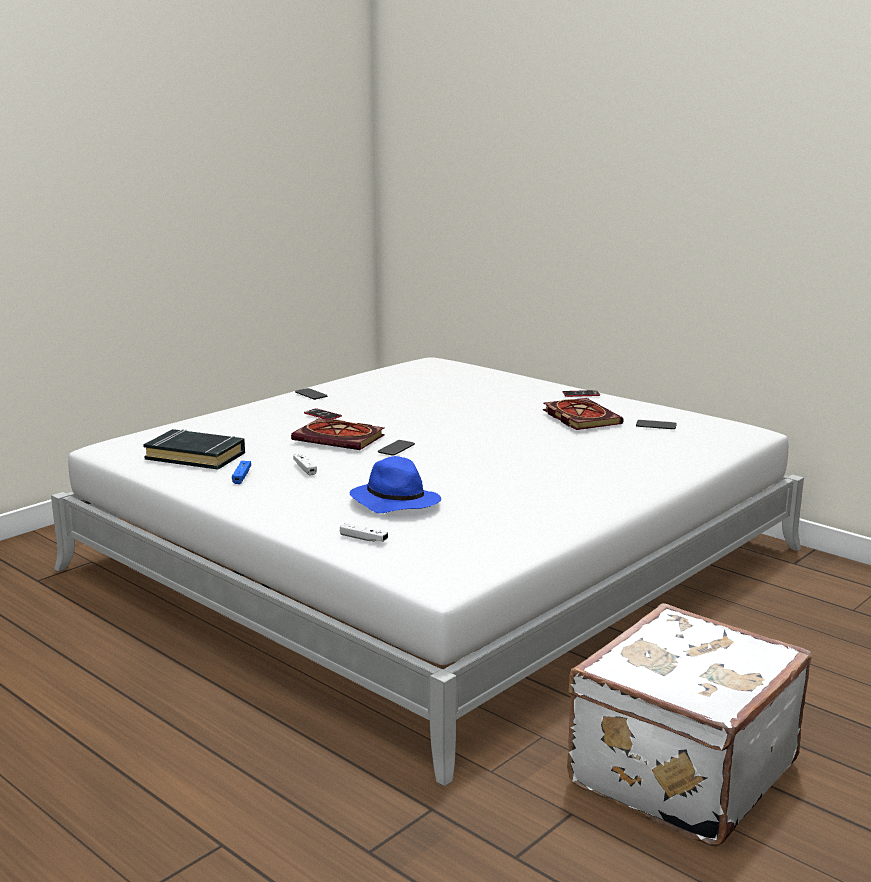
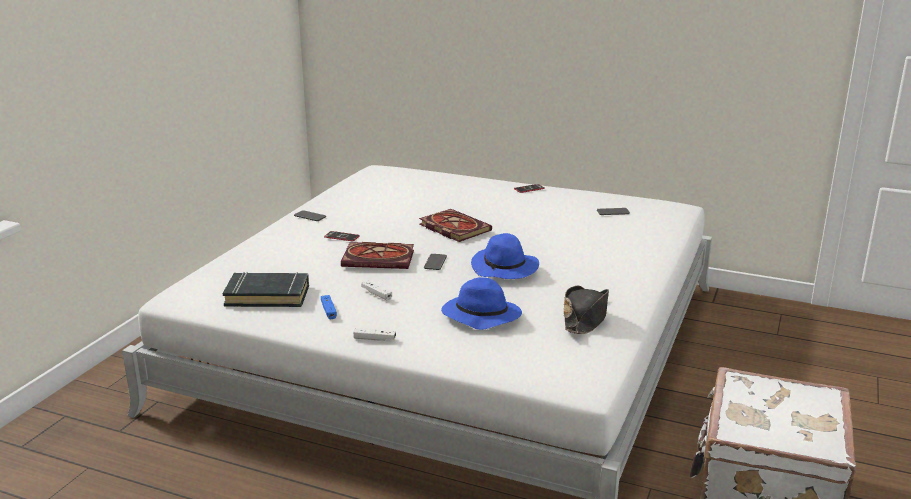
camera: 20 degrees left, 5 degrees up
(363, 539) = (489, 356): white game controller -> white game controller (374, 339)
(469, 463) = (505, 268): none -> blue hat
(511, 520) = (585, 318): none -> black hat
(579, 417) = (549, 211): book -> book (452, 228)

